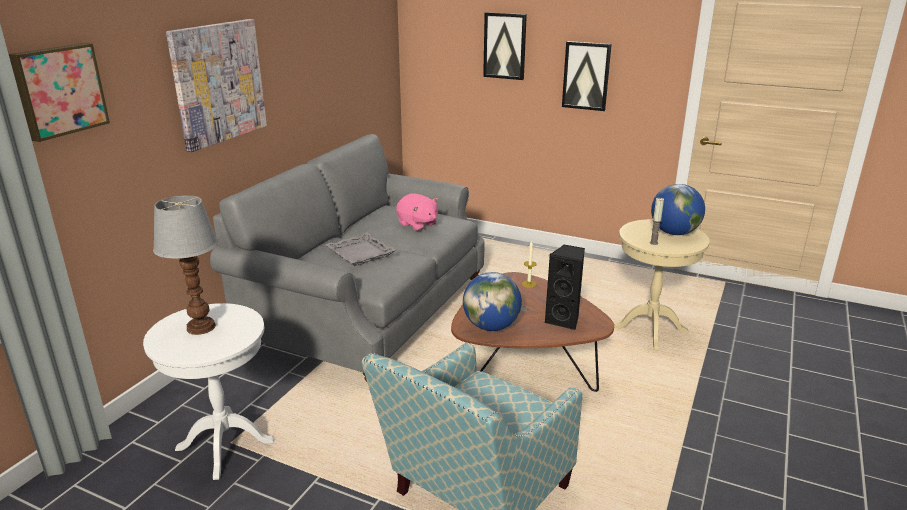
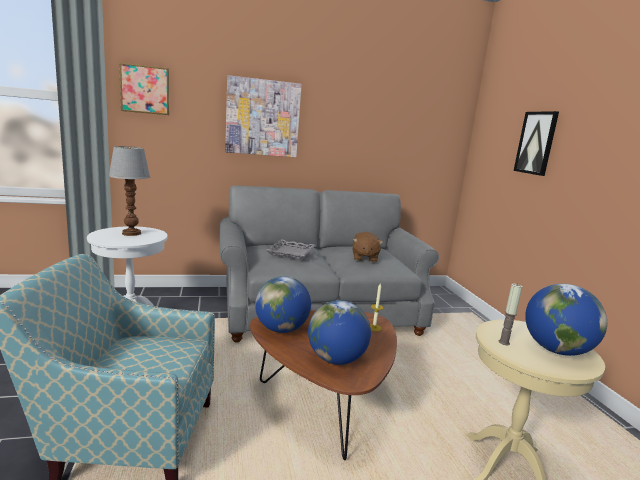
camera: 50 degrees right, 10 degrees down
(417, 224) = (364, 258): pink plush toy -> brown plush toy
(564, 320) = (336, 359): black speaker -> globe
(586, 76) = (600, 175): picture -> none

